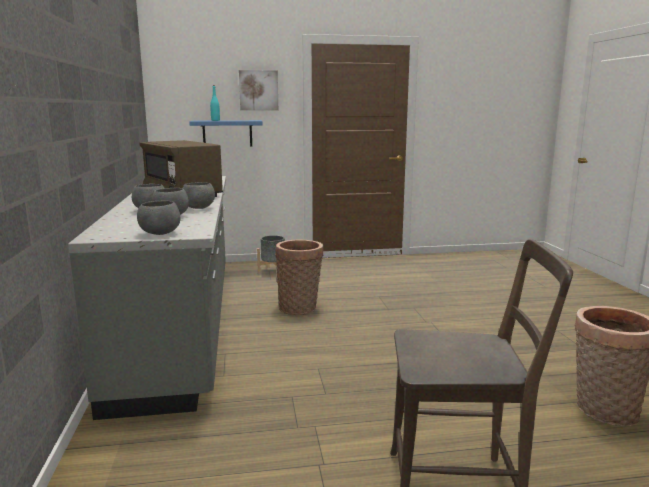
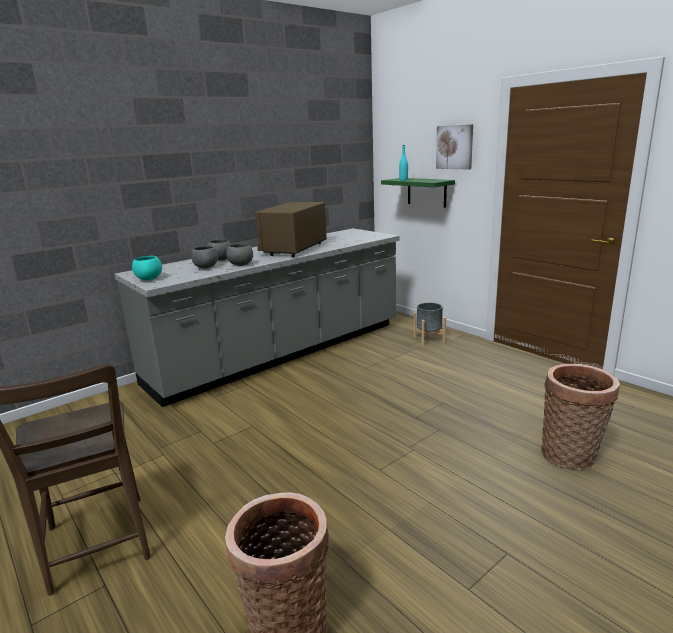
camera: 60 degrees right, 5 degrees up
(160, 233) = (149, 279): grey bowl -> turquoise bowl
(227, 133) = (426, 192): blue shelf -> green shelf
(300, 307) = (362, 378): basket -> basket (571, 456)

